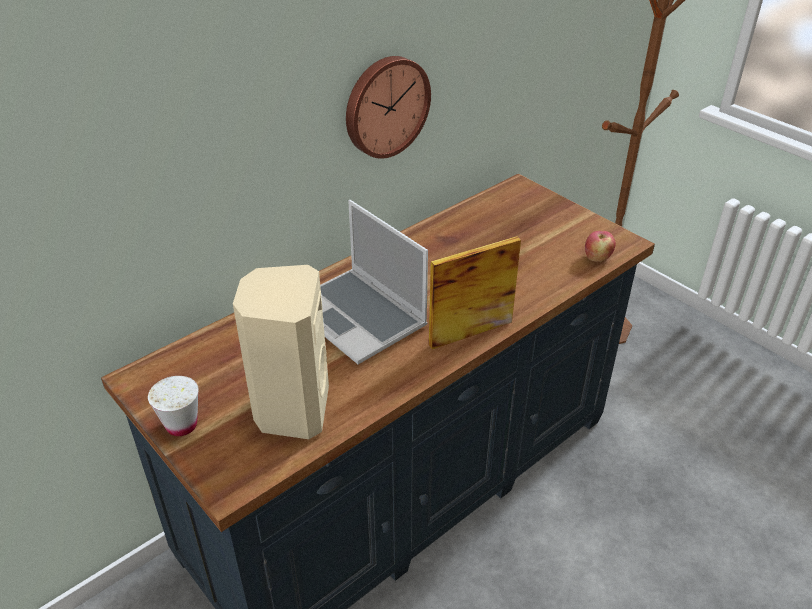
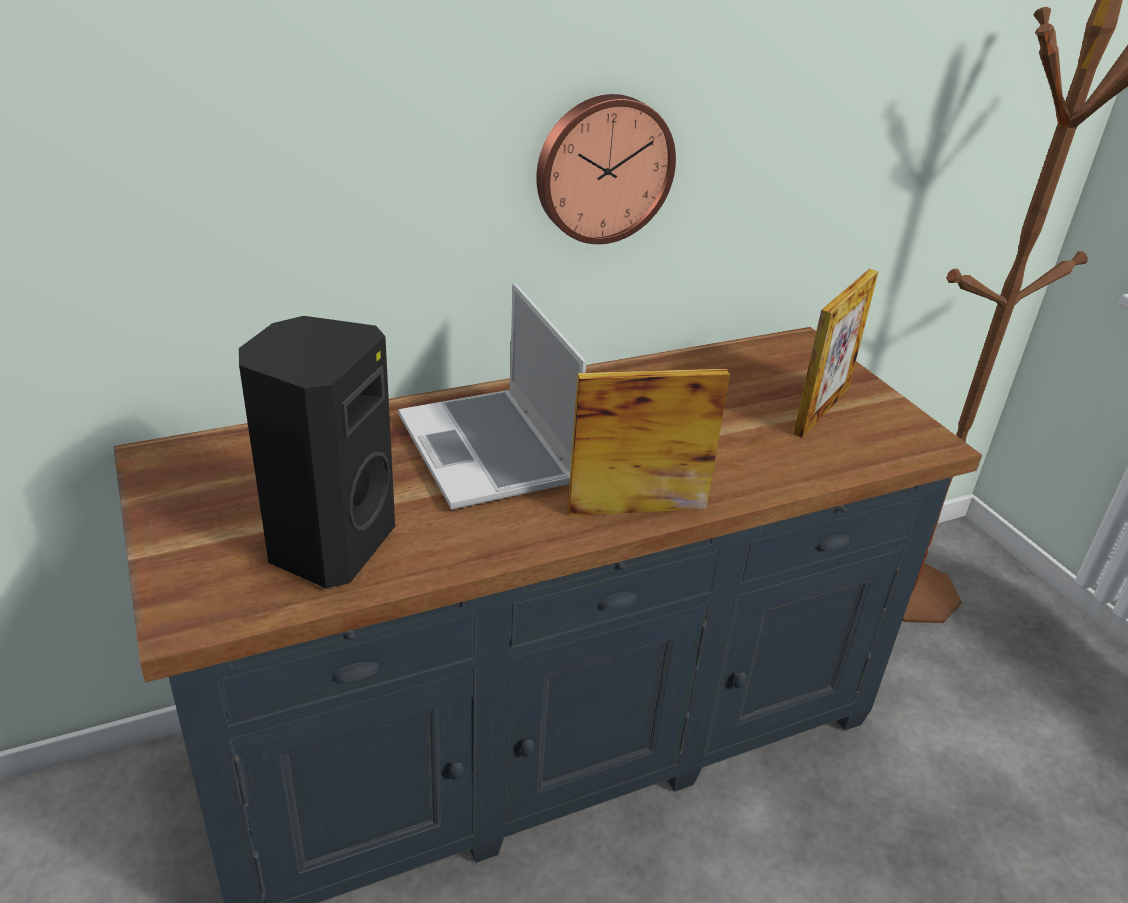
camera: 15 degrees right, 5 degrees down
(181, 425) = (173, 527): white cup -> none
(291, 409) = (327, 545): beige speaker -> black speaker
(551, 235) = (822, 410): none -> picture frame
(597, 258) = (880, 454): apple -> none

